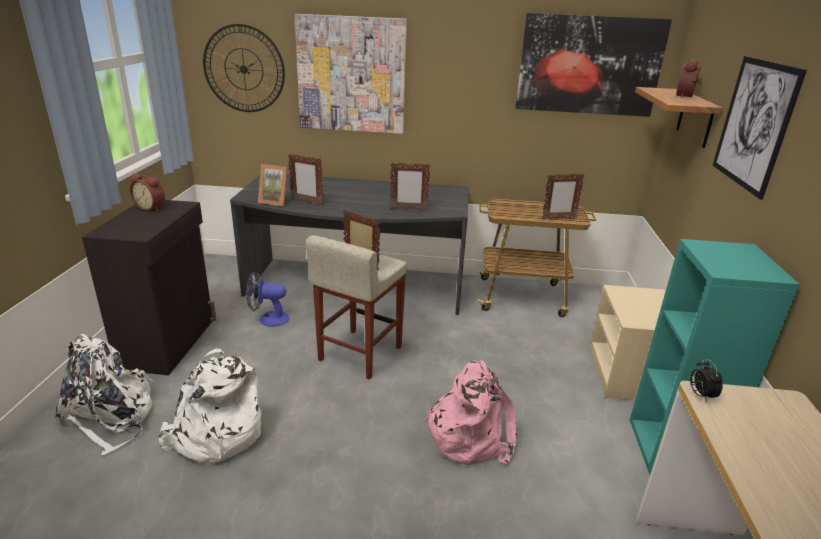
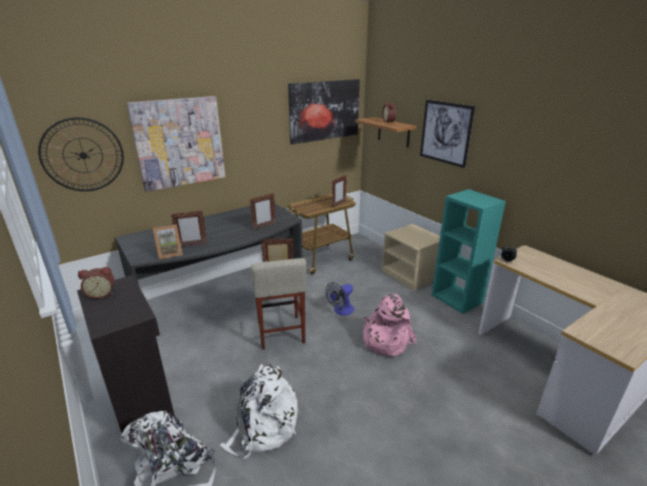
camera: 40 degrees left, 0 degrees up
(268, 319) = (193, 343): fan -> fan (341, 311)

